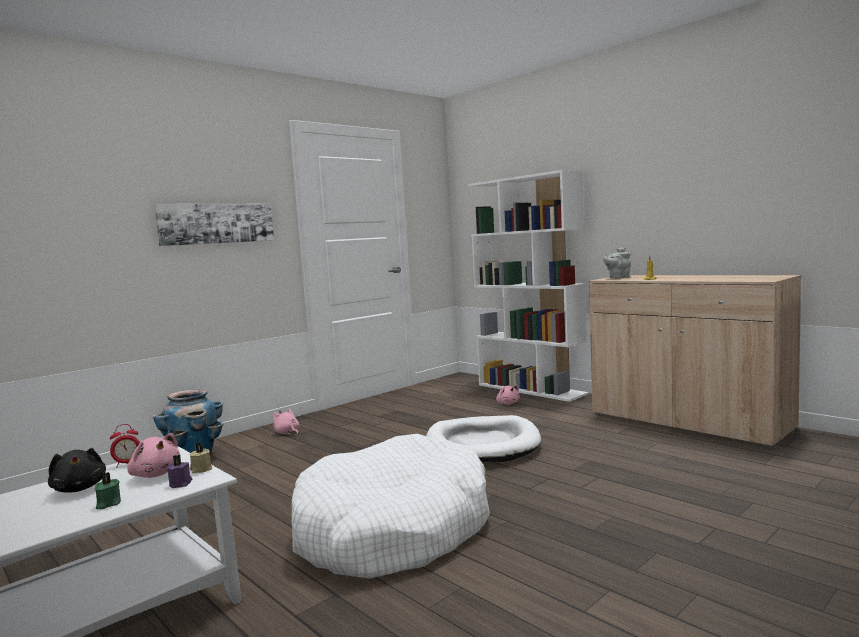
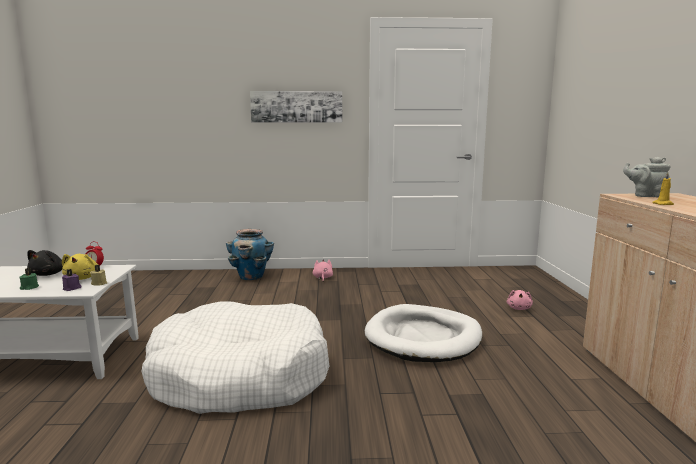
camera: 40 degrees right, 5 degrees up
(155, 474) = (82, 278): pink plush toy -> yellow plush toy
(531, 389) = (570, 302): white bookcase -> none

